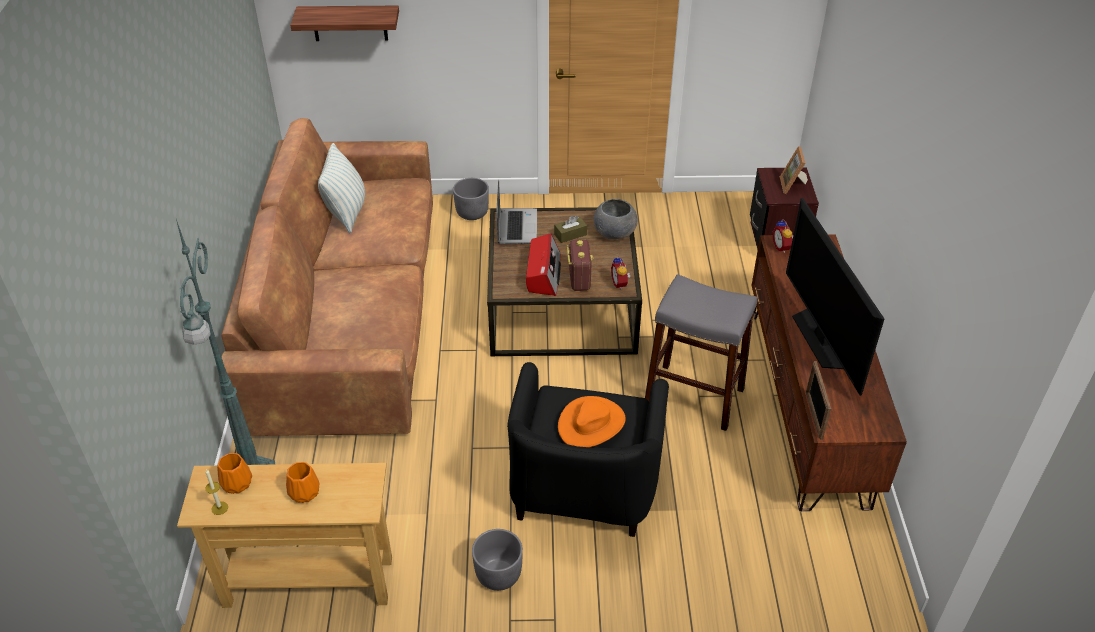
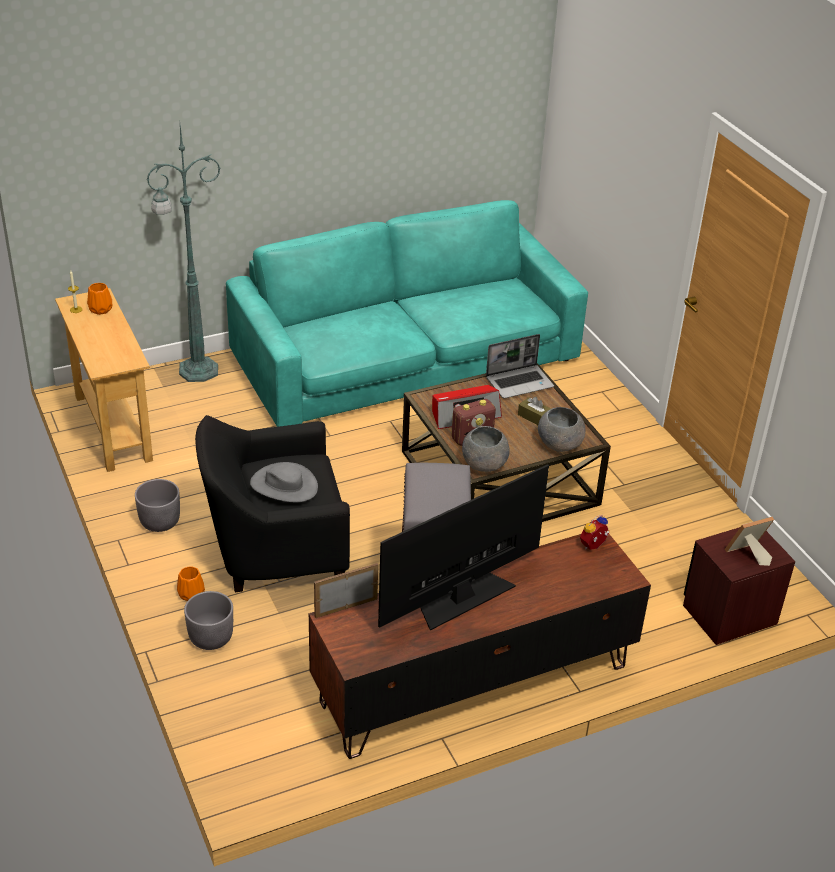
camera: 65 degrees right, 5 degrees down
(303, 493) = (103, 339): orange vase -> orange vase (190, 594)
(346, 212) = (472, 291): pillow -> none
(349, 23) = (587, 147): shelf -> none
(349, 310) = (406, 358): brown sofa -> turquoise sofa
(472, 213) = (589, 387): grey planter -> grey planter (210, 637)
(591, 423) = (284, 485): orange hat -> grey hat
(620, 283) = (484, 464): alarm clock -> grey bowl

